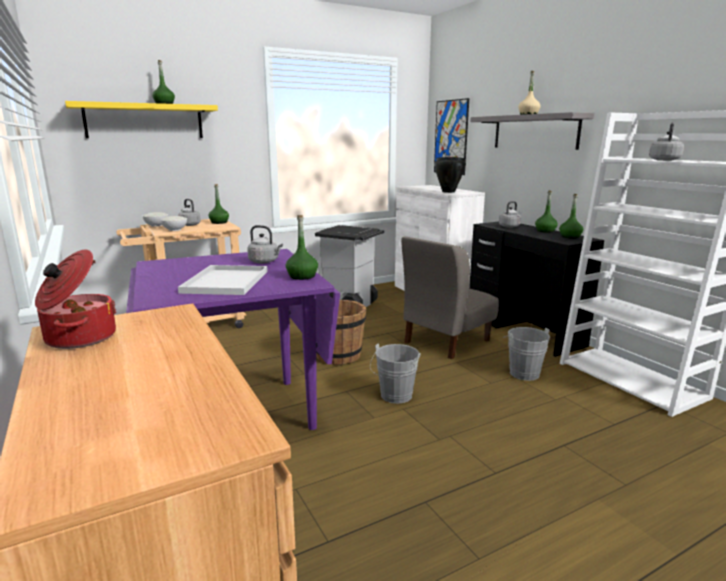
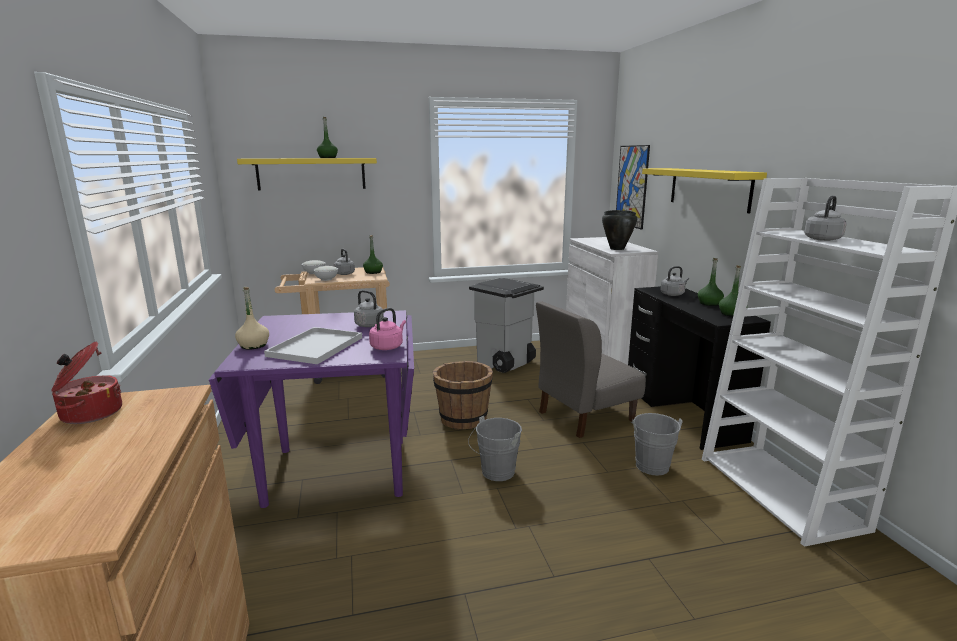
camera: 15 degrees right, 0 degrees up
(302, 276) = (388, 347): green bottle -> pink kettle
(528, 114) = (699, 169): beige bottle -> beige bottle (254, 345)
(534, 132) = (709, 188): grey shelf -> yellow shelf

